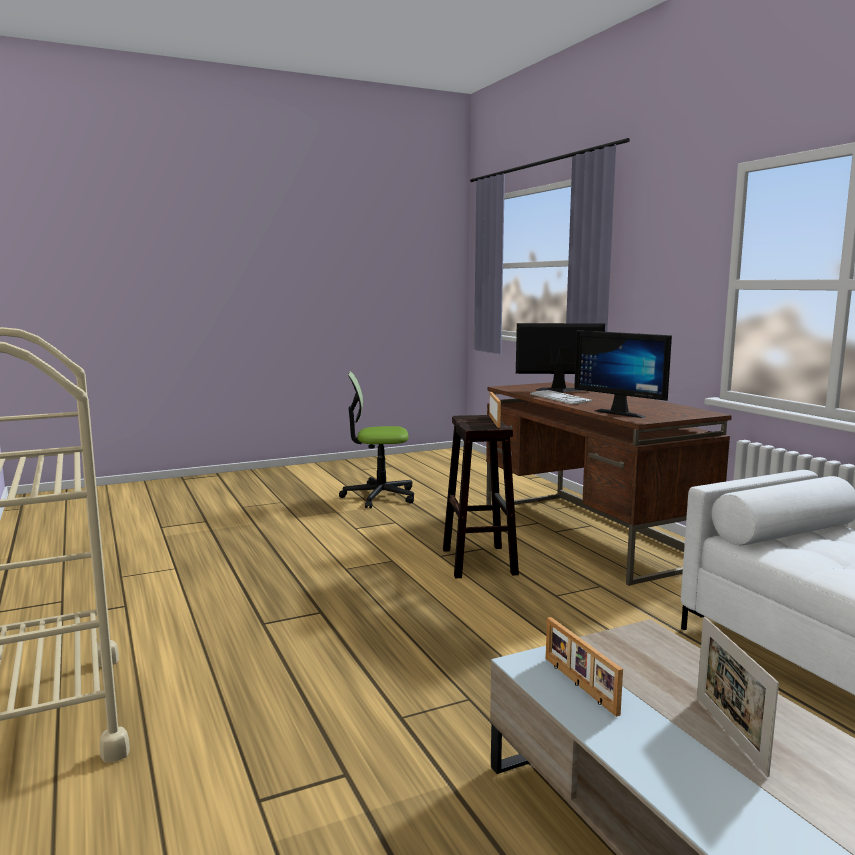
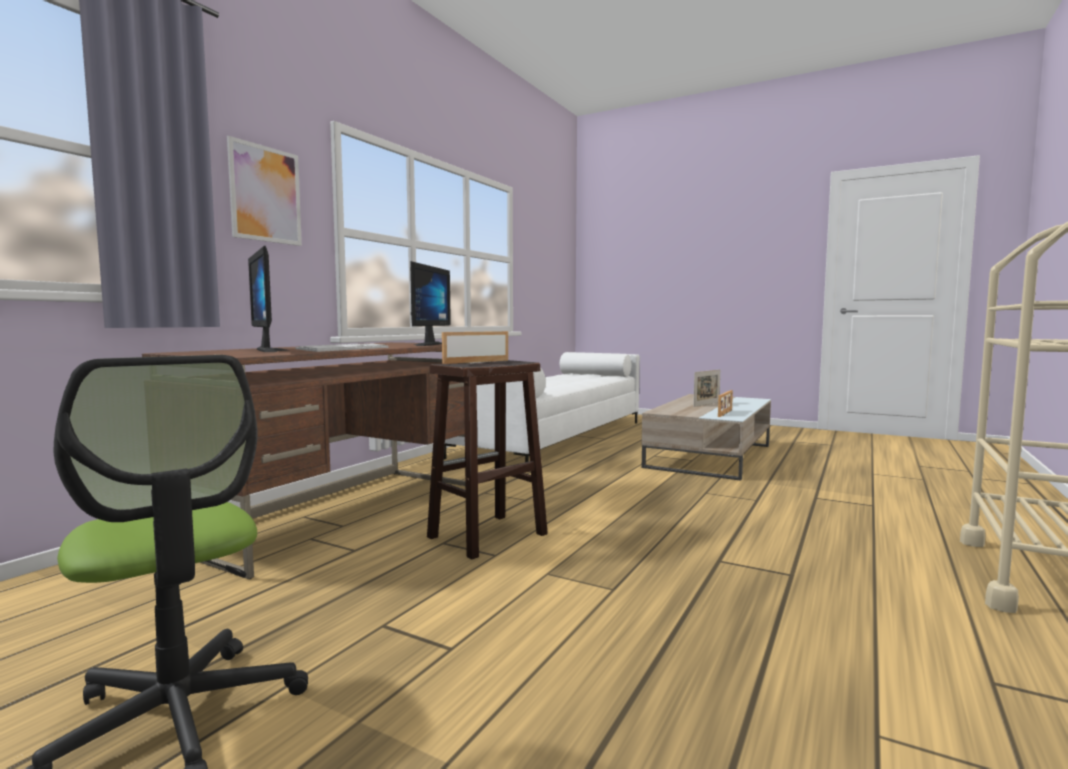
camera: 125 degrees left, 5 degrees down
(669, 263) = (265, 194): none -> picture

